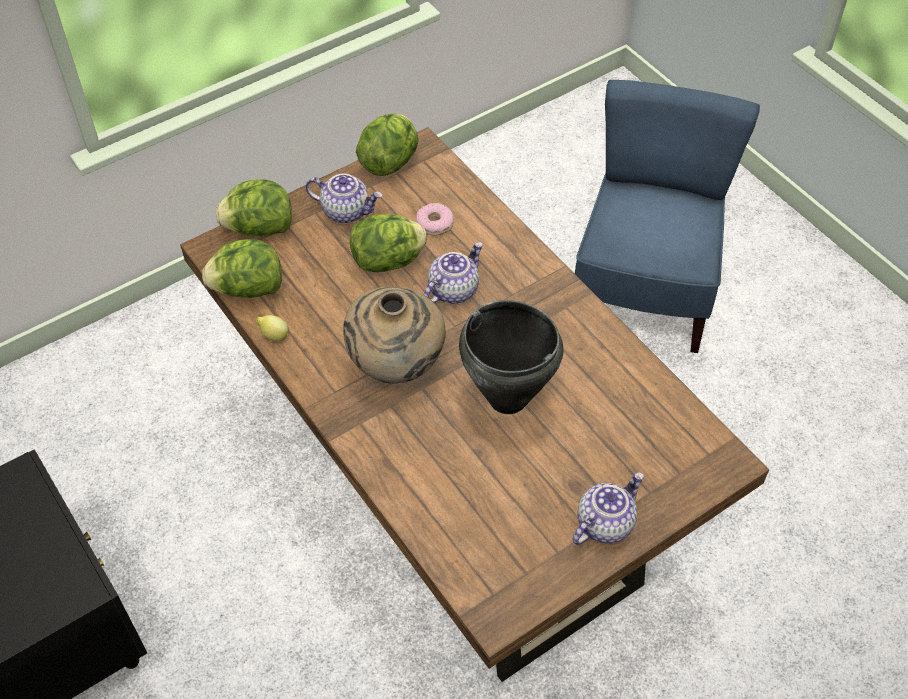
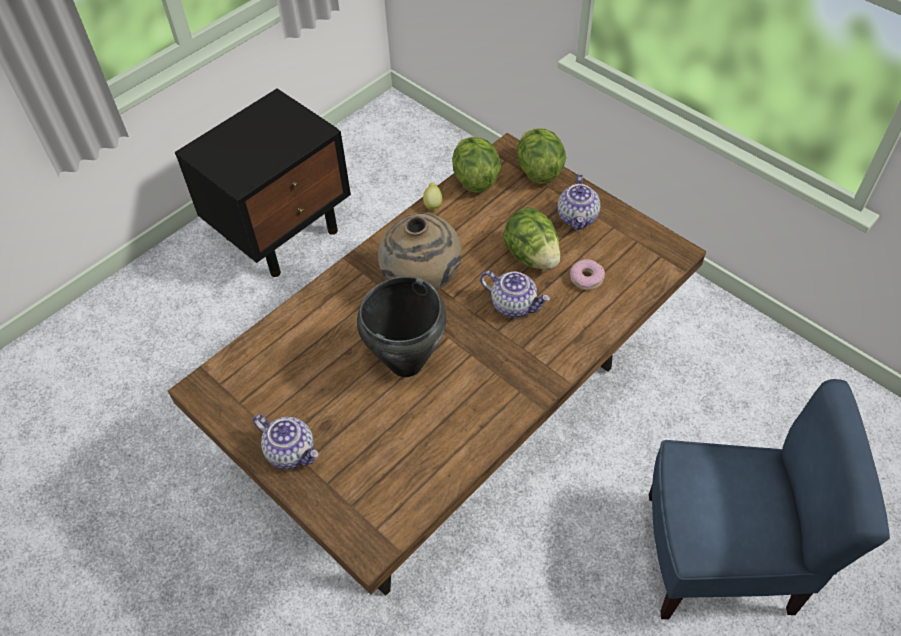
camera: 80 degrees right, 0 degrees up
(390, 161) = (648, 233): lettuce -> none

